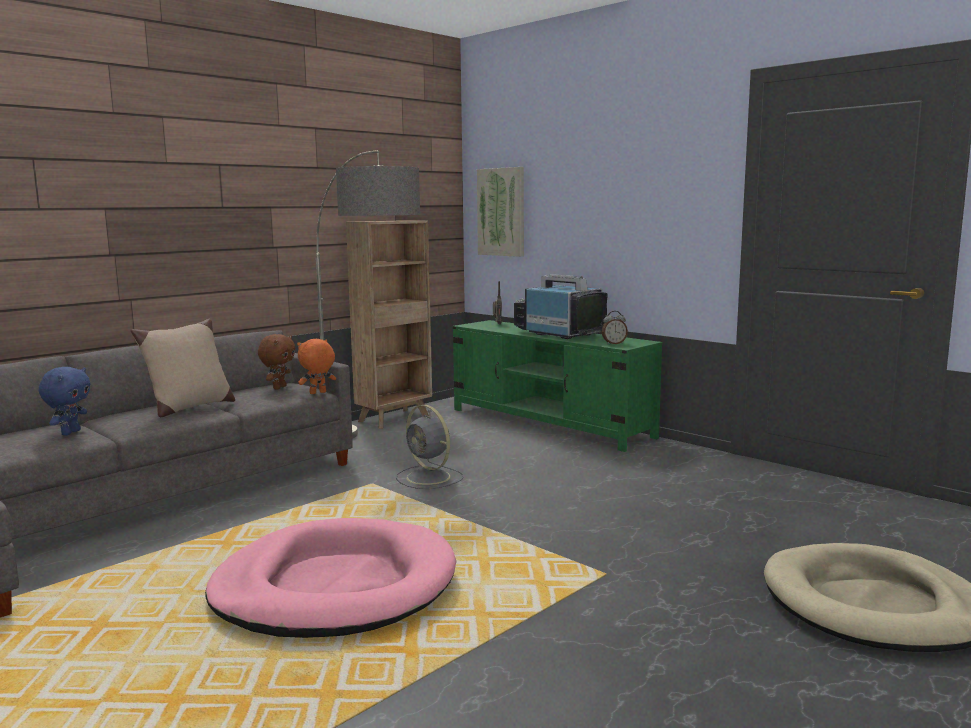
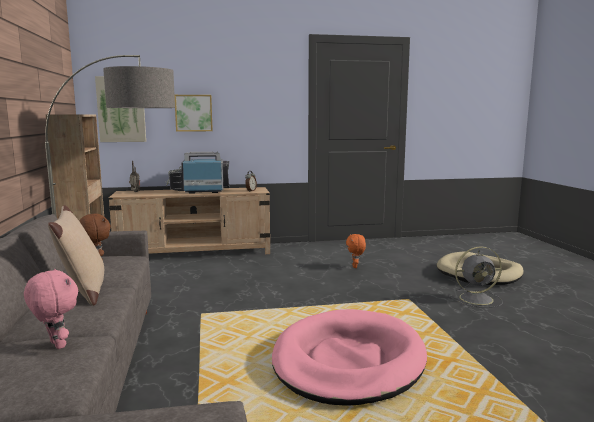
camera: 55 degrees left, 0 degrees up
(70, 432) = (56, 345): blue plush toy -> pink plush toy
(318, 393) = (136, 257): orange plush toy -> orange plush toy (355, 266)
(430, 478) = (221, 298): grey fan -> grey fan (477, 299)
(550, 423) = (195, 252): green tv stand -> beige tv stand
(577, 216) = (193, 113): none -> picture

